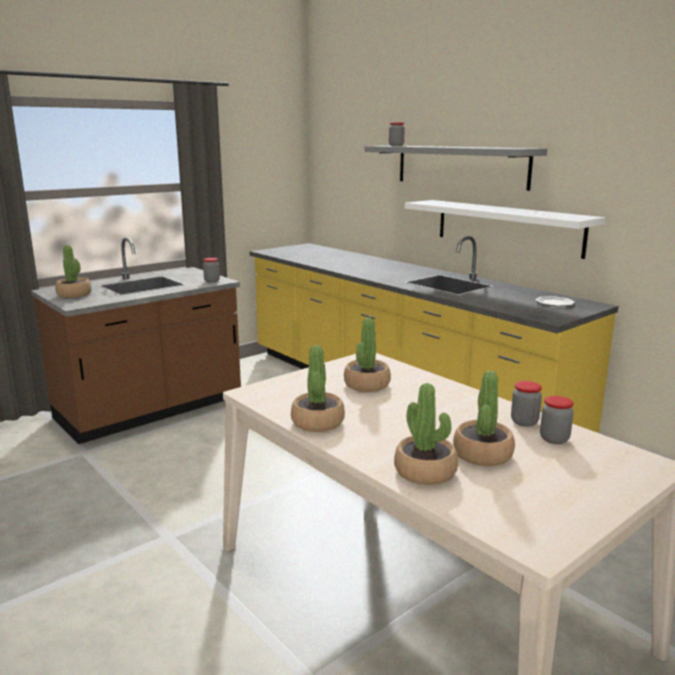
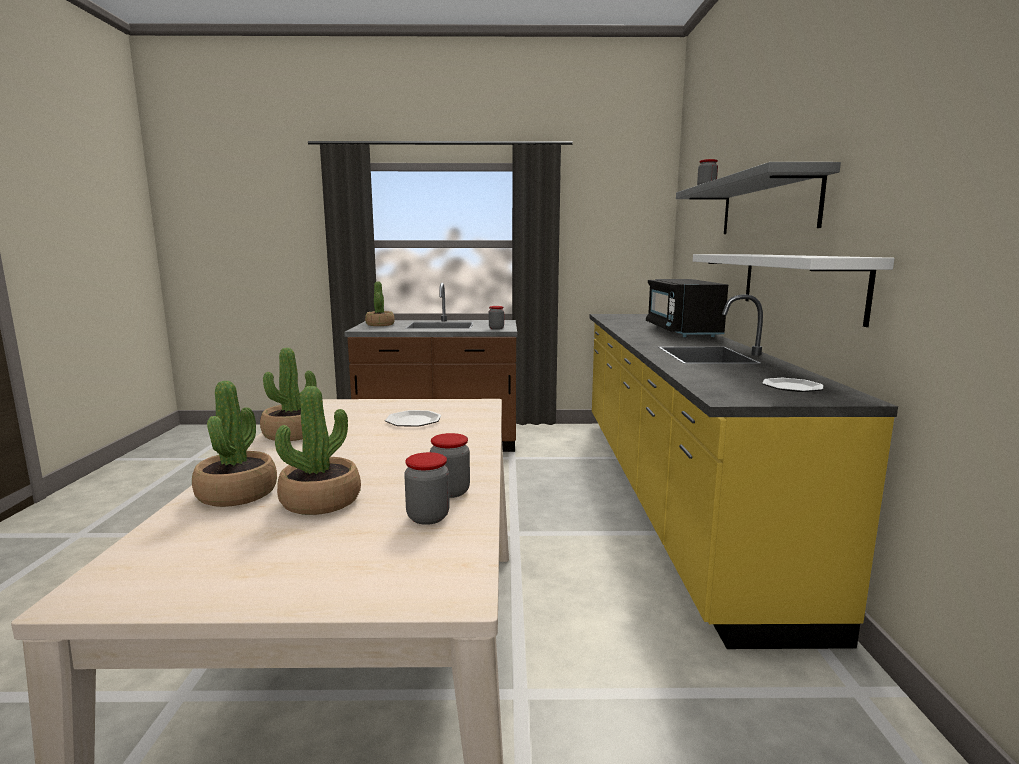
camera: 40 degrees right, 5 degrees down
(366, 384) = (413, 421): potted plant -> plate
(374, 262) = (682, 331): none -> black microwave

